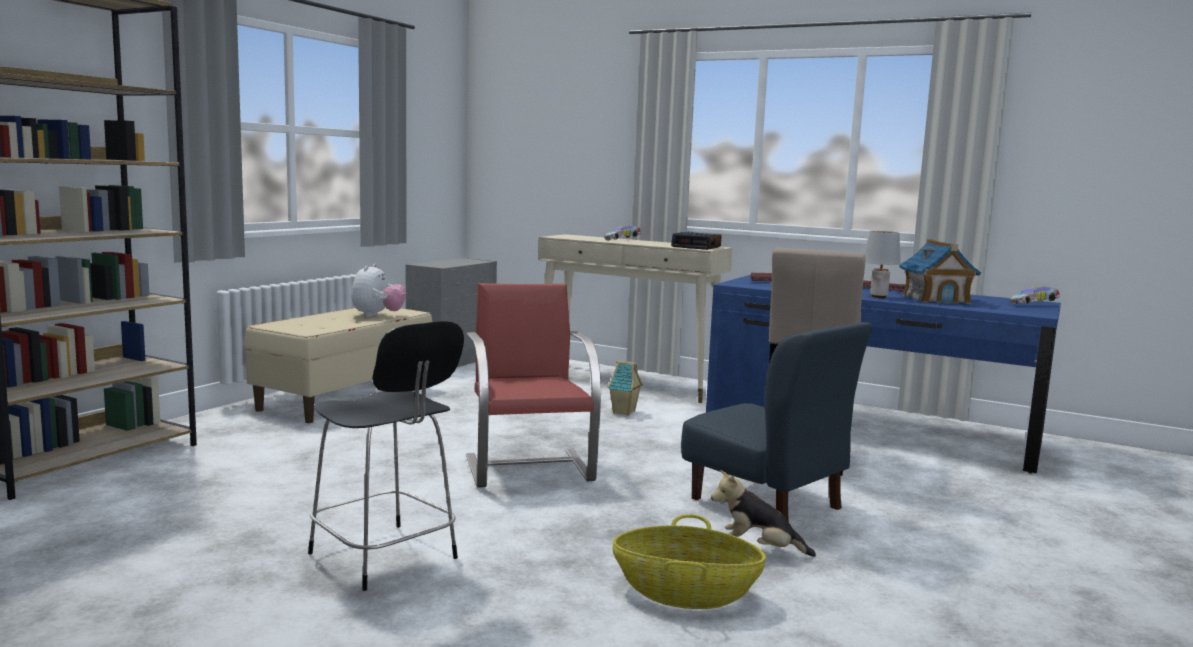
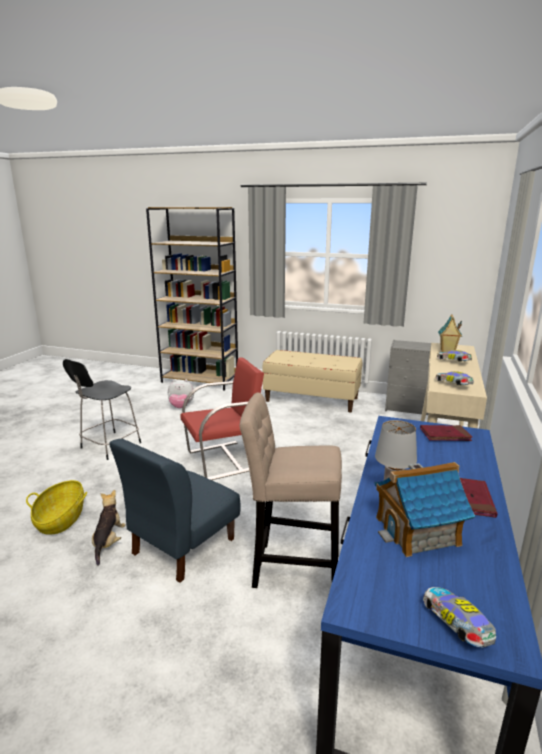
camera: 80 degrees right, 10 degrees up
(377, 316) = (327, 363): plush toy -> plush toy (181, 407)
(624, 412) = (353, 478): toy house -> toy house (447, 352)
(696, 247) = (453, 385): alarm clock -> toy car

